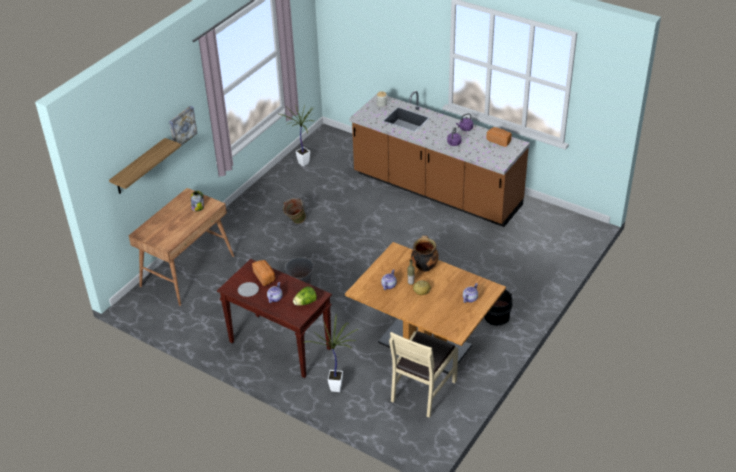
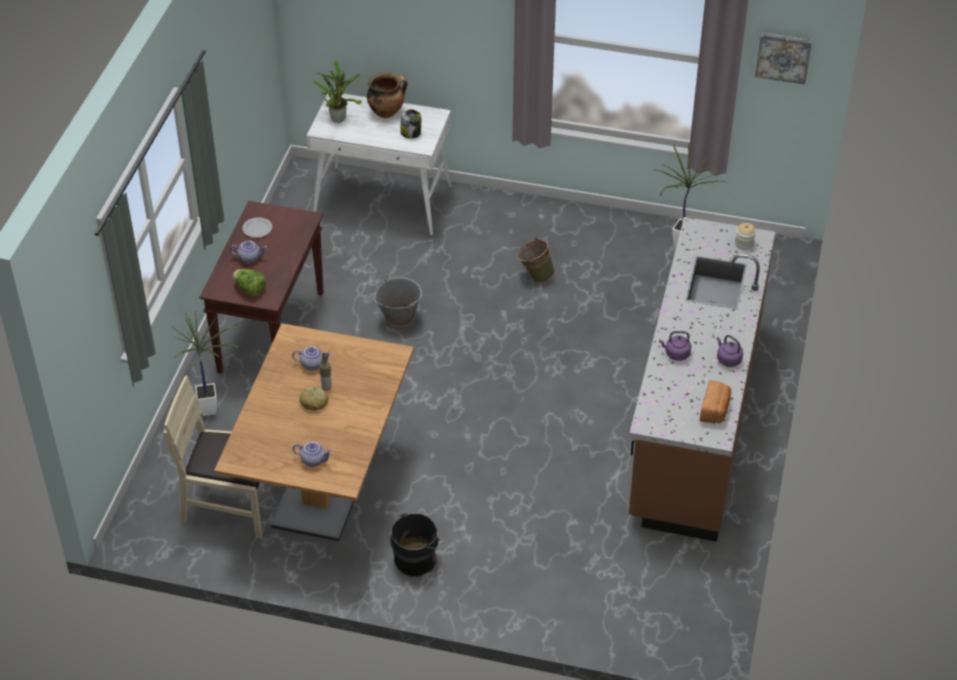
camera: 70 degrees right, 5 degrees up
(139, 167) = (378, 26): shelf -> none
(159, 235) = (339, 117): none -> potted plant
(182, 126) = (471, 29): picture -> picture (783, 56)
(187, 271) = (383, 200): brown desk -> white desk
(265, 277) = (289, 237): bread -> none
(424, 266) = (368, 393): cooking pot -> cooking pot (387, 112)

